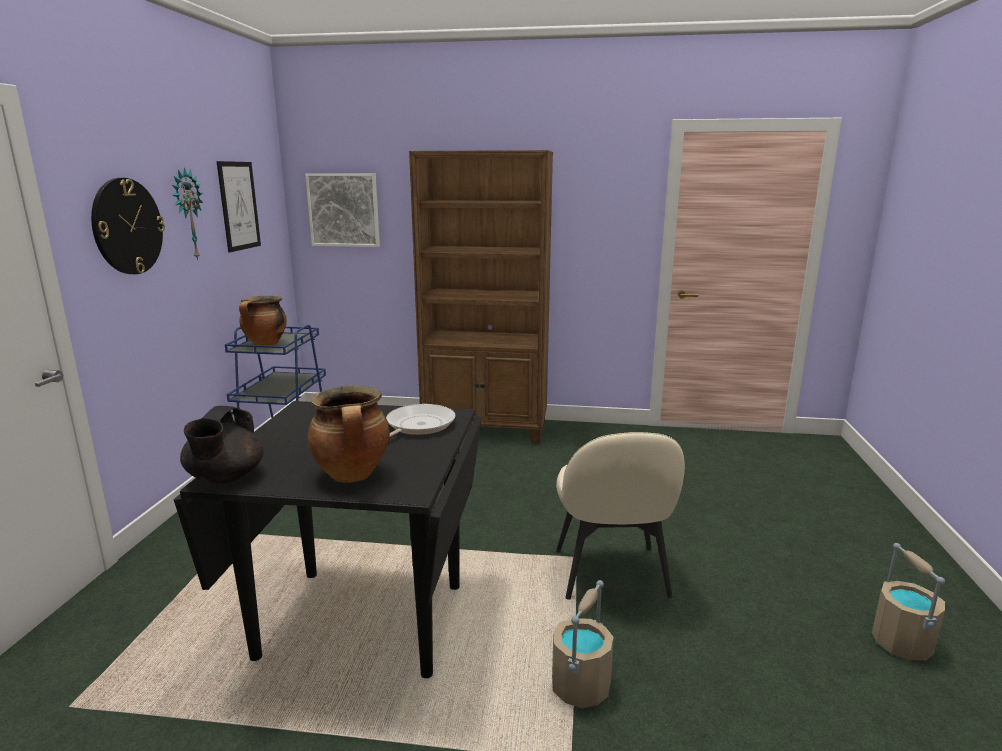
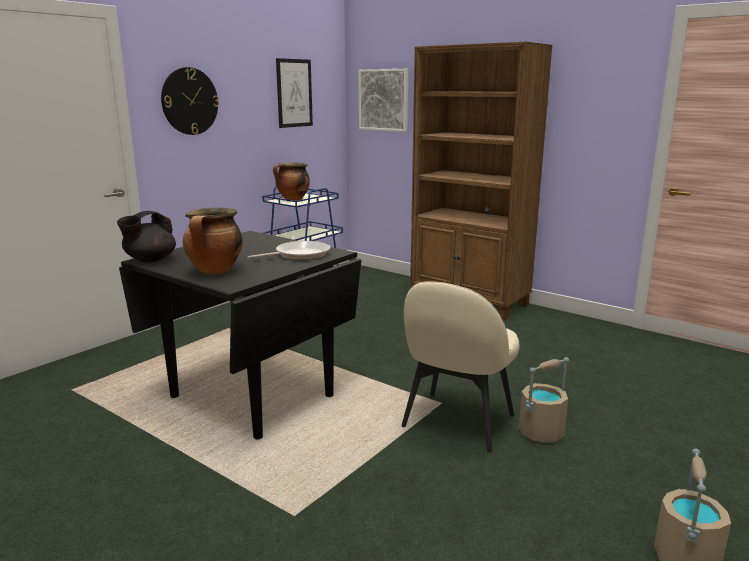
camera: 30 degrees right, 0 degrees up
(187, 215) = (243, 96): wall clock -> none
(580, 686) = (349, 480): beige bucket -> beige bucket (540, 432)

